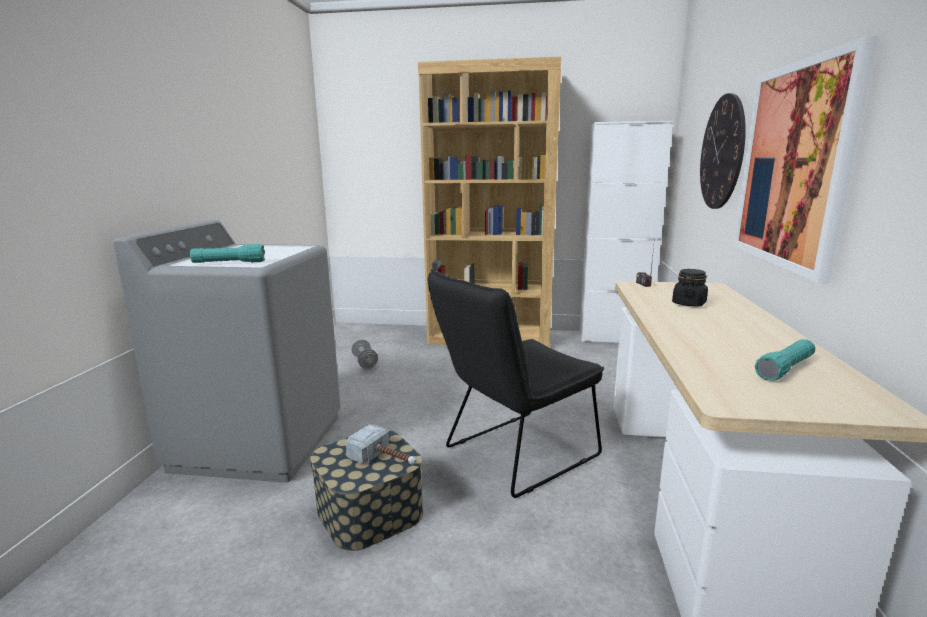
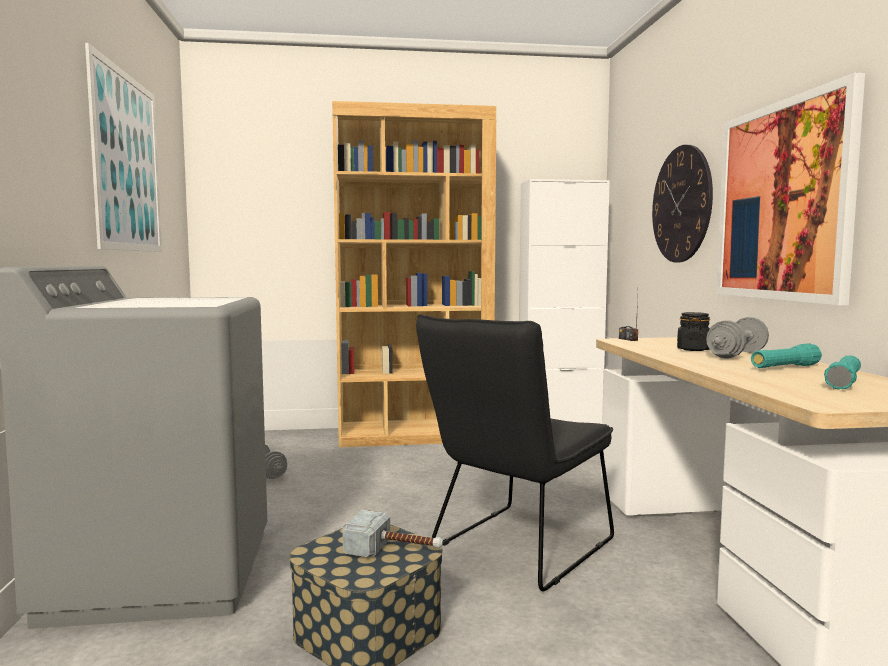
camera: 15 degrees left, 10 degrees down
(229, 263) = (162, 305): turquoise flashlight -> turquoise flashlight (785, 367)
(251, 130) = (127, 162): none -> picture
(723, 315) = (737, 355): none -> grey dumbbell

